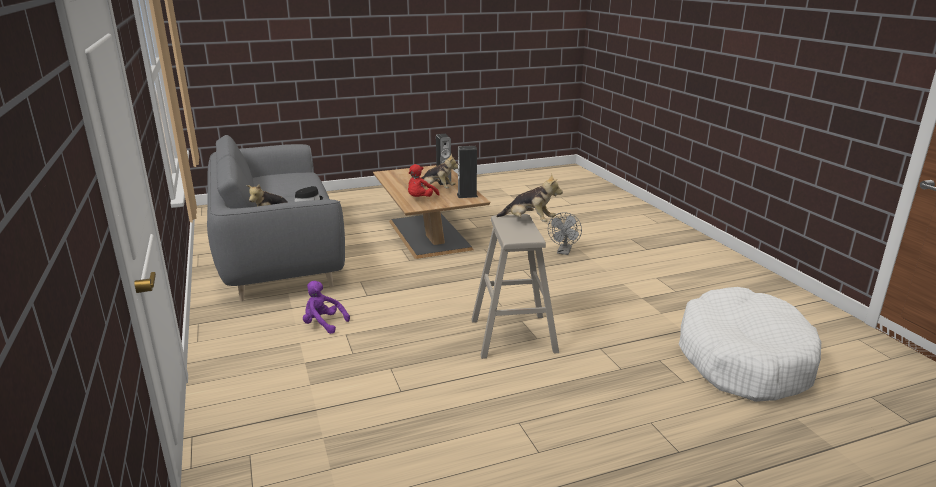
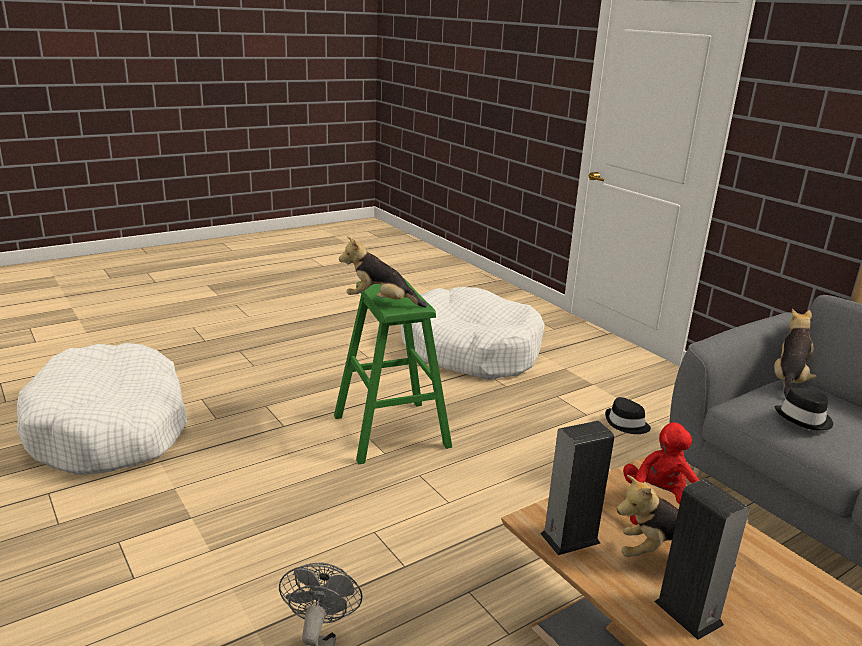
camera: 165 degrees right, 0 degrees up
(323, 324) = (626, 424): purple plush toy -> black hat
(392, 423) = (470, 350): none -> white dog bed
(513, 335) = (391, 431): beige stool -> green stool

